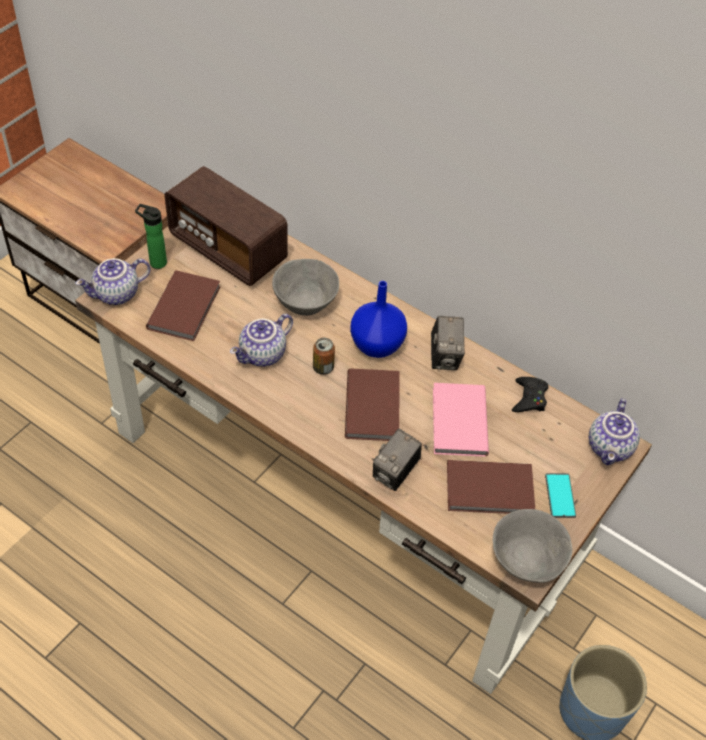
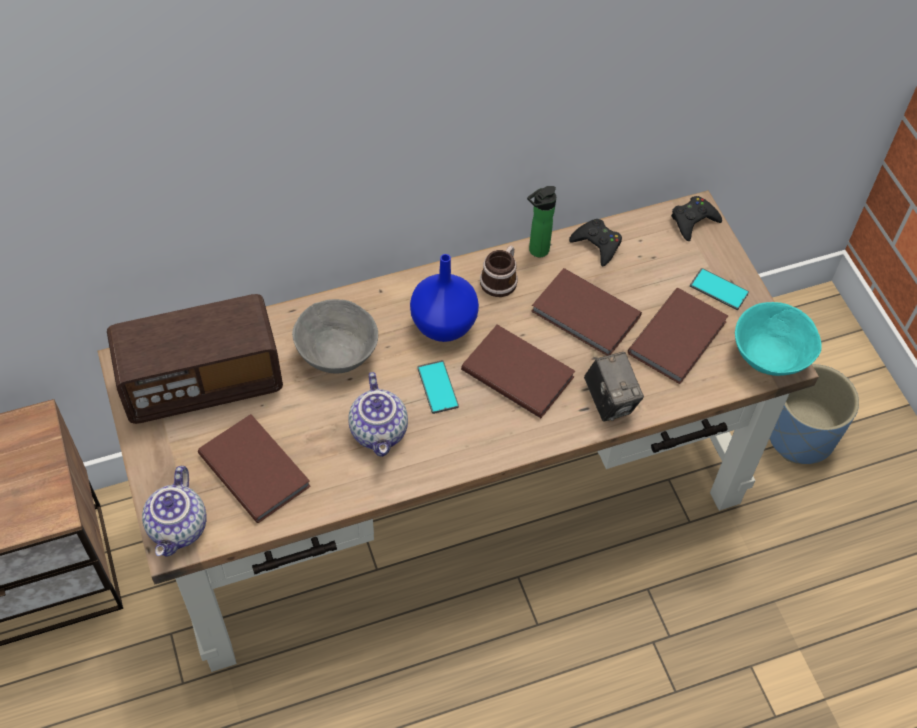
camera: 55 degrees left, 5 degrees up
(155, 262) = (161, 463): bottle -> bottle (536, 251)
(323, 367) = (437, 387): can -> phone
(445, 357) = (501, 279): camera -> mug
(457, 422) = (585, 316): pink book -> brown book
(525, 559) = (769, 357): grey bowl -> turquoise bowl
(611, 448) = (693, 221): teapot -> black game controller

